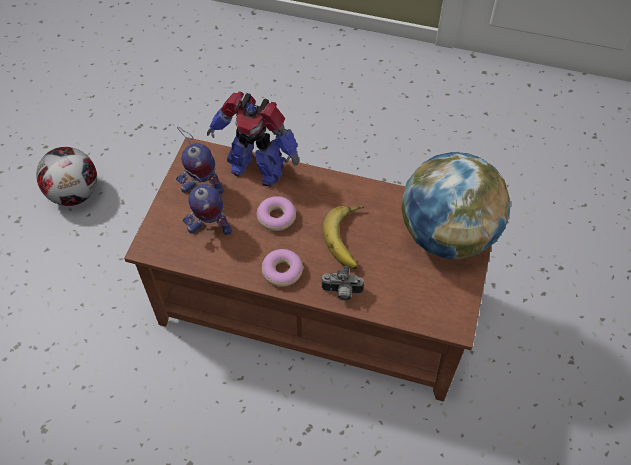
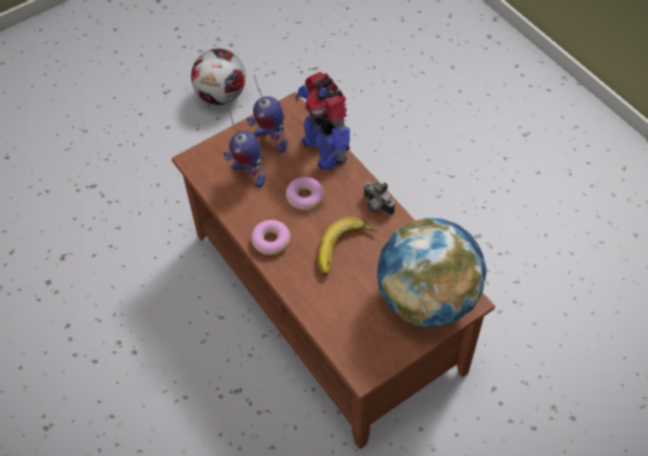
camera: 40 degrees right, 0 degrees up
(341, 293) = (299, 287): camera -> camera (376, 206)

